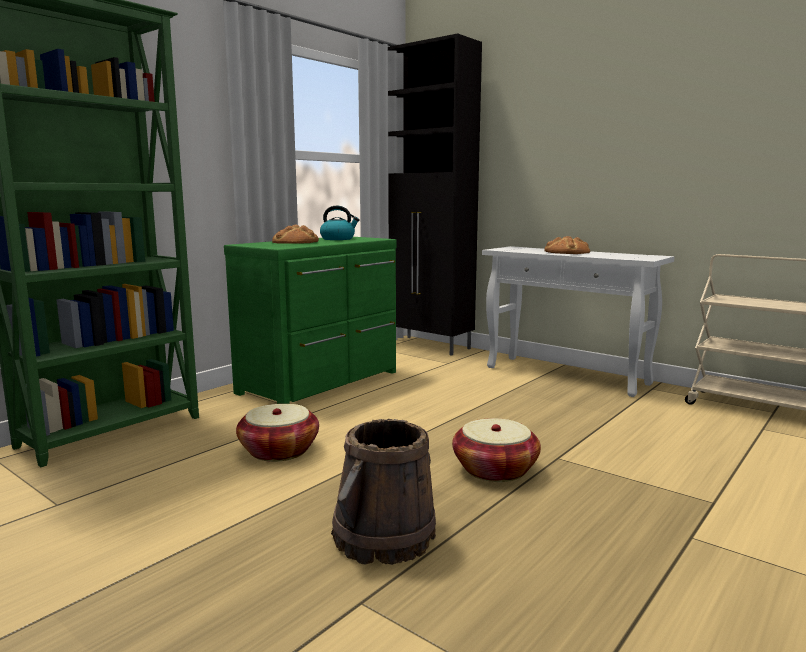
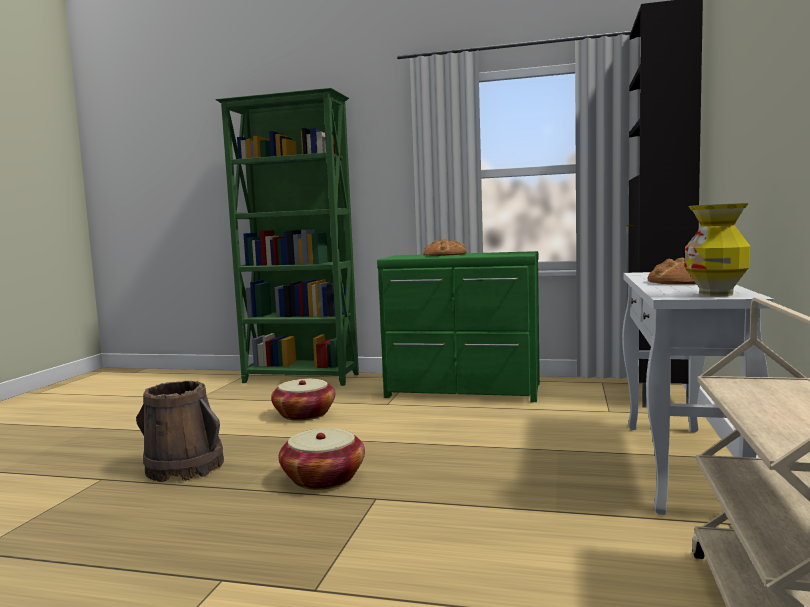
camera: 65 degrees right, 5 degrees down
(338, 239) = (495, 253): kettle -> none
(646, 256) = (716, 294): none -> vase

